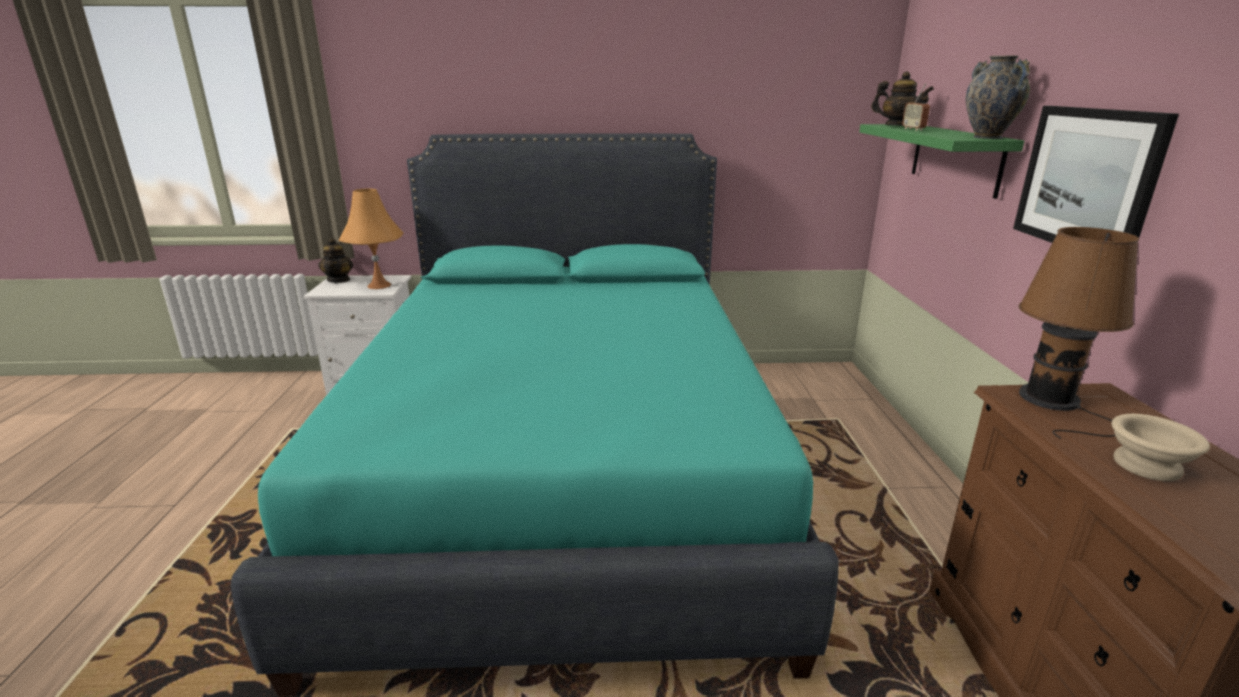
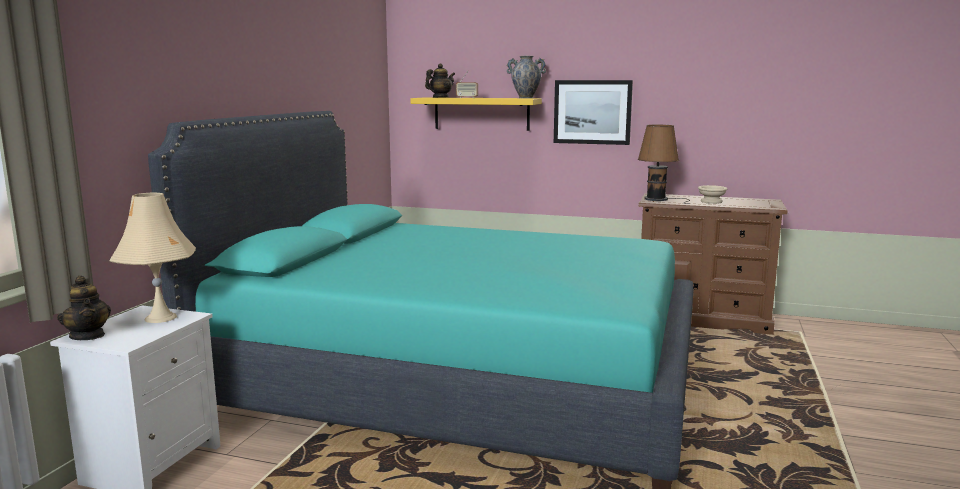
camera: 70 degrees left, 10 degrees down
(339, 280) = (88, 336): teapot -> teapot turned 45 degrees clockwise
(379, 285) = (160, 318): orange table lamp -> beige table lamp
(955, 158) = (481, 113): green shelf -> yellow shelf

